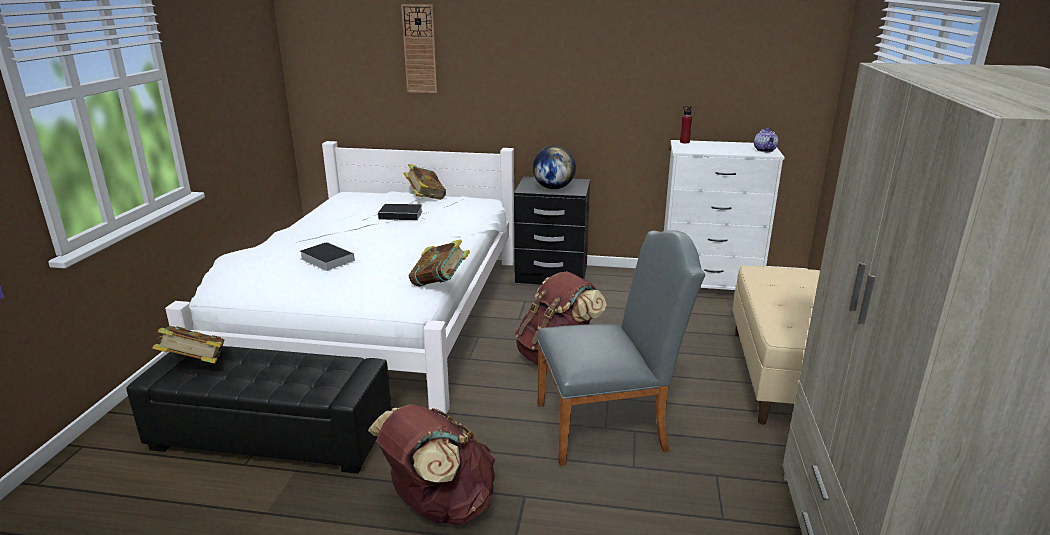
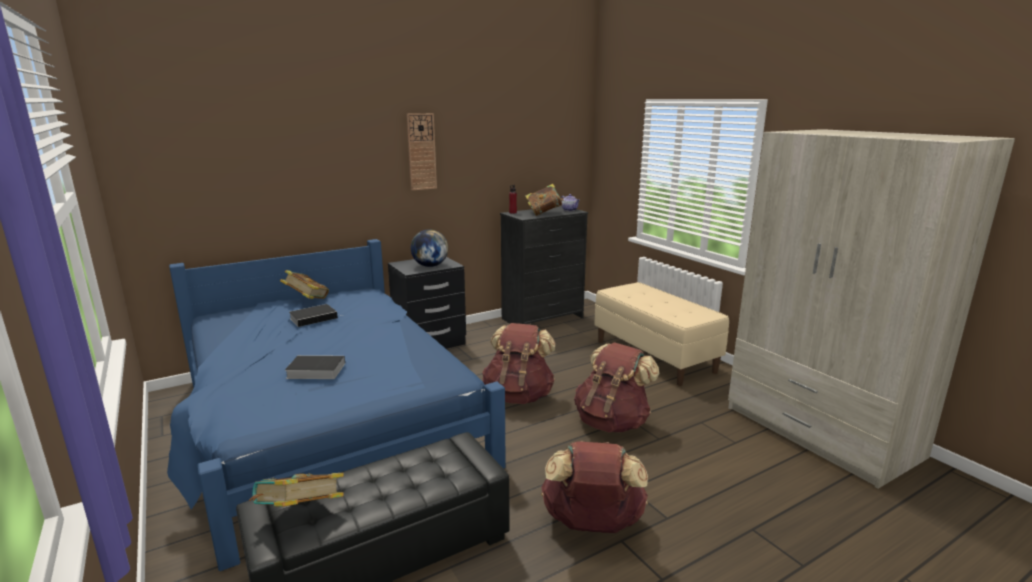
camera: 40 degrees left, 5 degrees down
(377, 315) = (327, 422): white bed -> blue bed
(420, 49) = (277, 156): wall clock -> wall clock (421, 152)
(440, 284) = (451, 357): book -> book (544, 213)
(610, 425) = (612, 422): grey chair -> brown backpack
(708, 286) = (542, 318): white dresser -> black dresser

